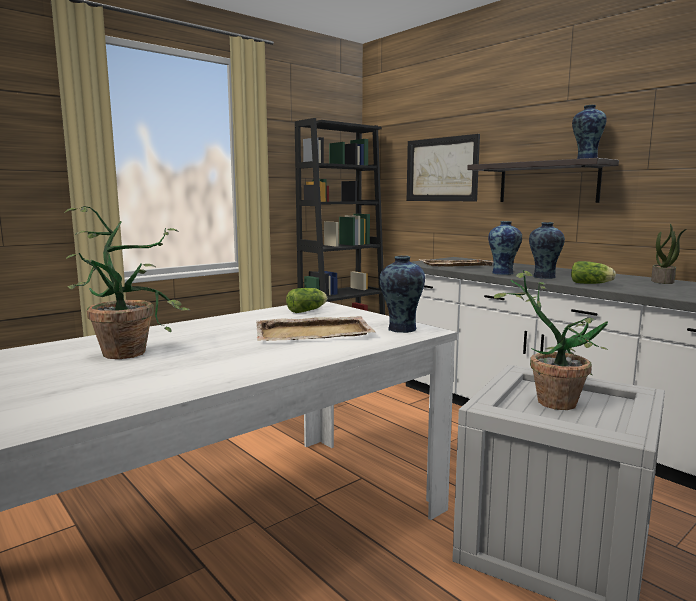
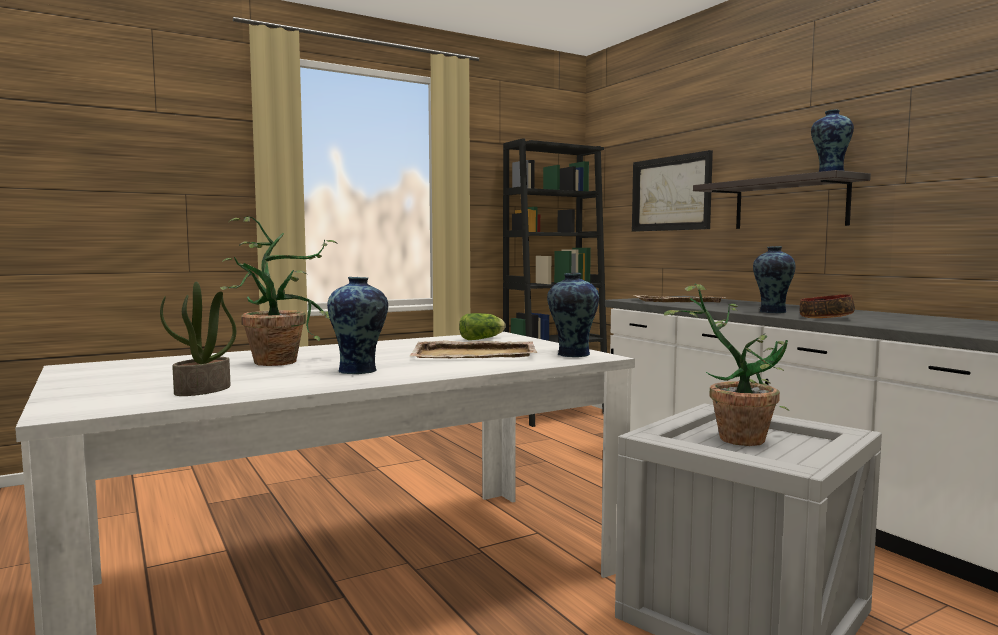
camera: 10 degrees right, 5 degrees down
(503, 273) = (725, 308): vase -> vase (359, 371)
(592, 284) = (825, 317): lettuce -> bowl
(663, 281) = (922, 317): potted plant -> potted plant (203, 390)

